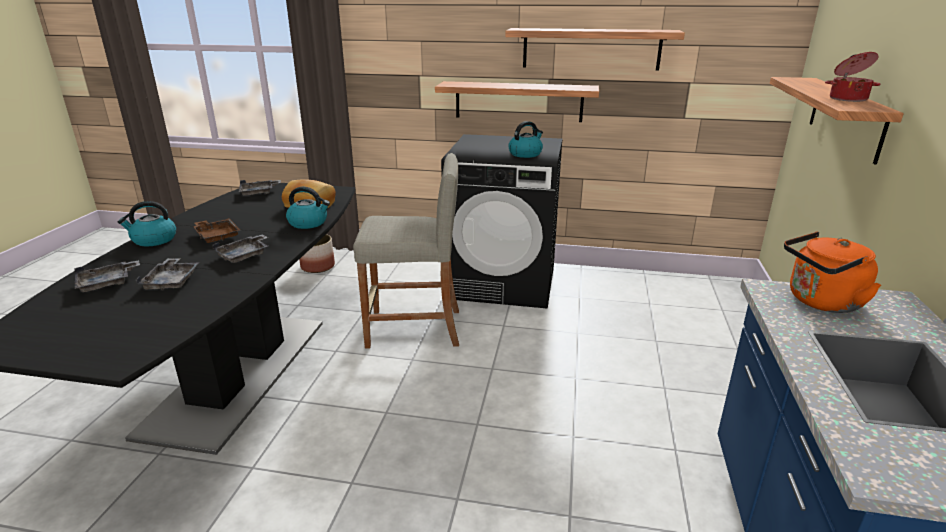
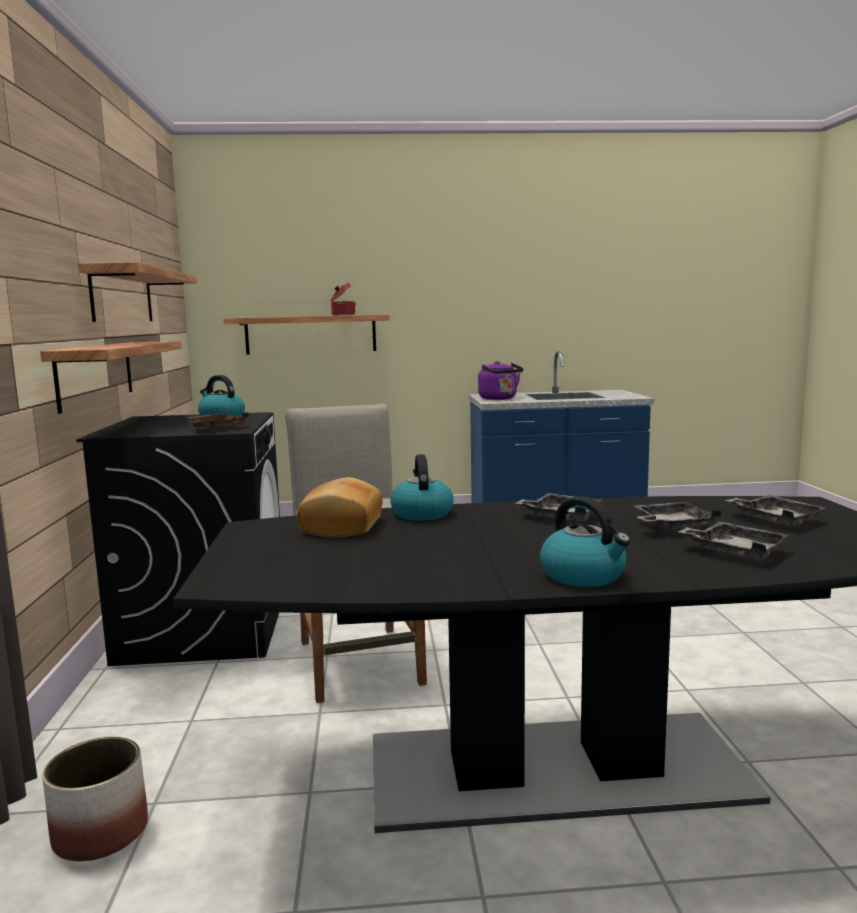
camera: 105 degrees left, 15 degrees down
(217, 236) = (520, 544): brown tray -> brown tray (215, 428)
(259, 193) = (276, 572): grey tray -> grey tray (775, 520)
(820, 302) = (499, 399): orange kettle -> purple kettle

